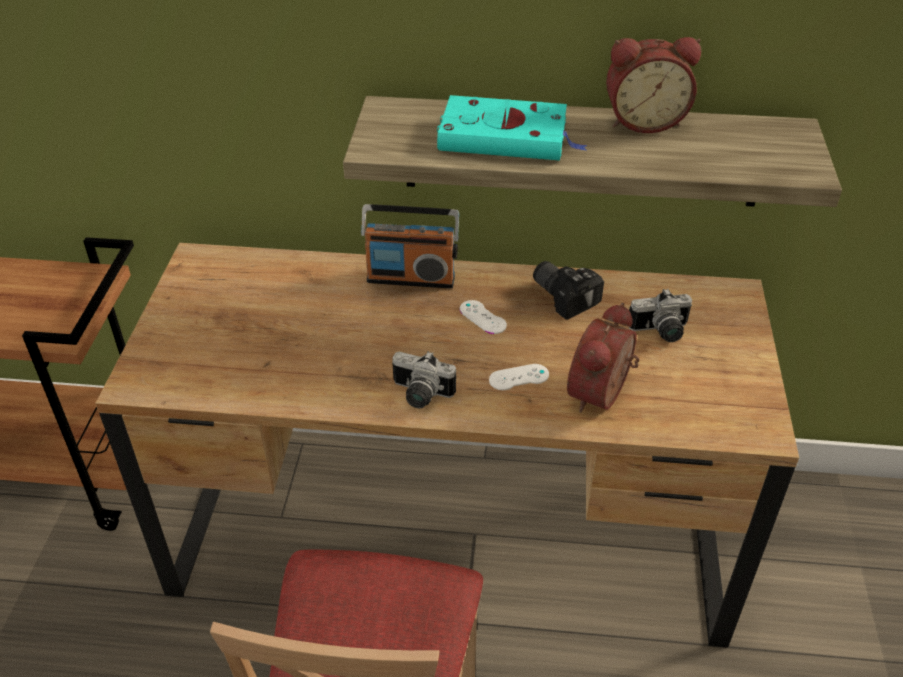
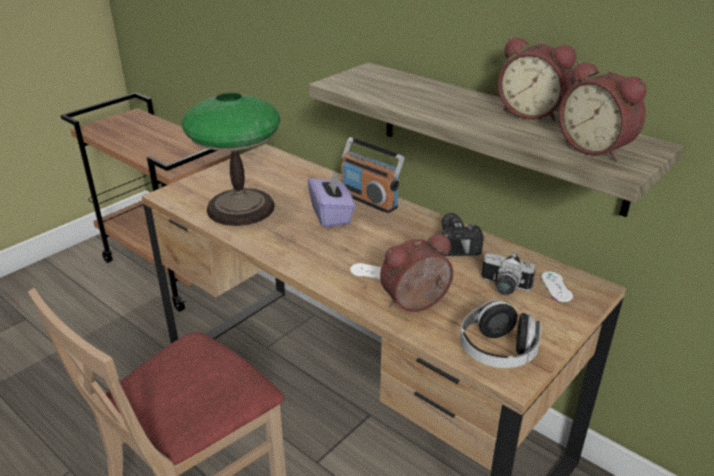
camera: 35 degrees right, 10 degrees down
(265, 360) = (241, 208): none -> table lamp
(390, 319) = (331, 215): none -> purple tissue box
(420, 395) = (302, 257): camera -> none
(482, 317) = (388, 234): white game controller -> white game controller (556, 286)
(507, 137) = (422, 97): turquoise book -> none
(725, 410) = (497, 351): none -> headphones
(756, 151) = (596, 148): none -> alarm clock

